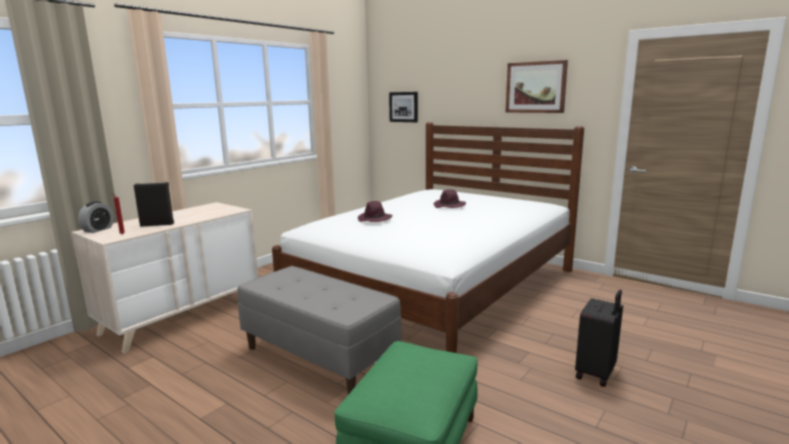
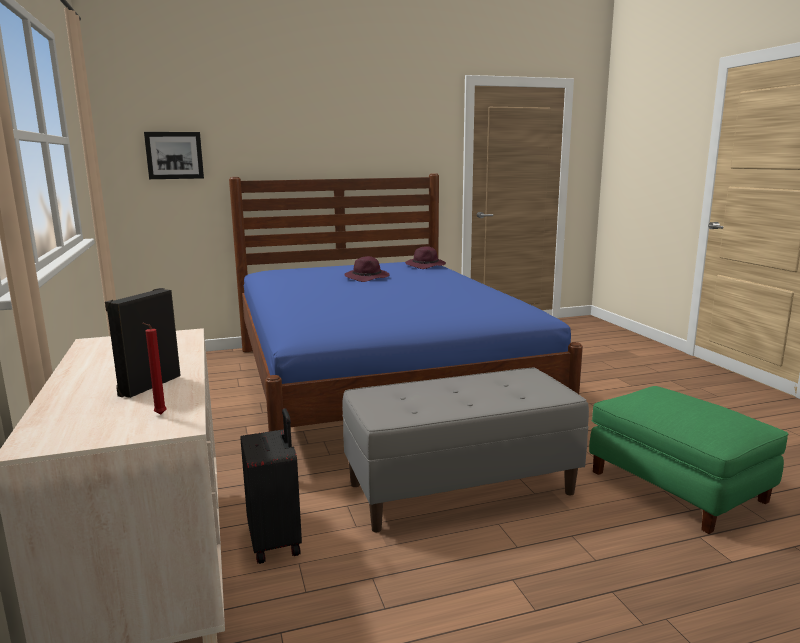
camera: 55 degrees left, 0 degrees up
(98, 230) = (55, 433): alarm clock -> none
(375, 219) = (357, 304): purple hat -> purple hat (426, 266)
(436, 287) = (378, 385): white bed -> blue bed
(535, 87) = (376, 130): picture -> none
(596, 373) = (620, 387): black suitcase -> black suitcase (276, 541)

